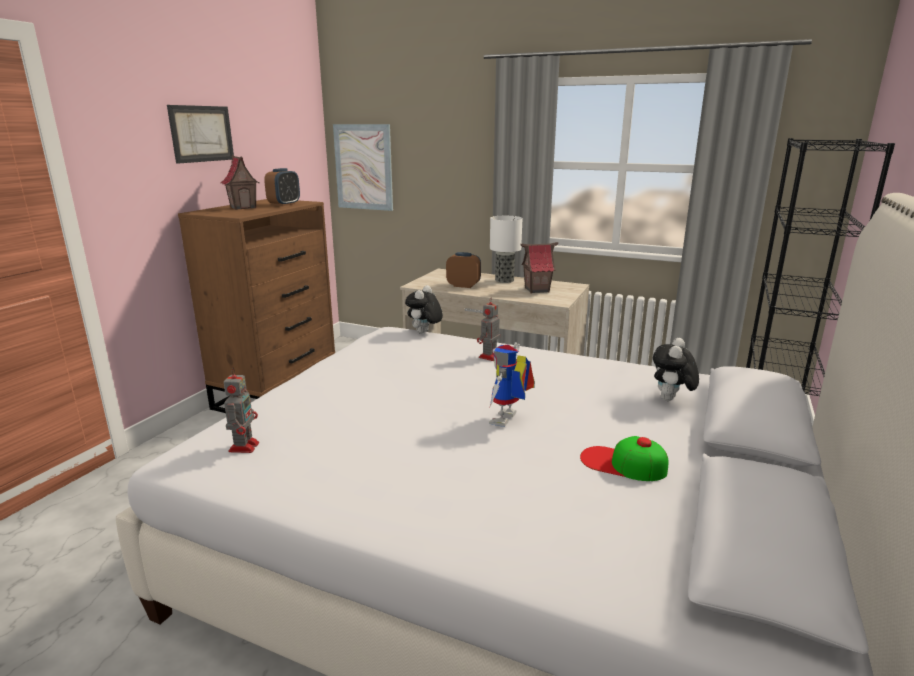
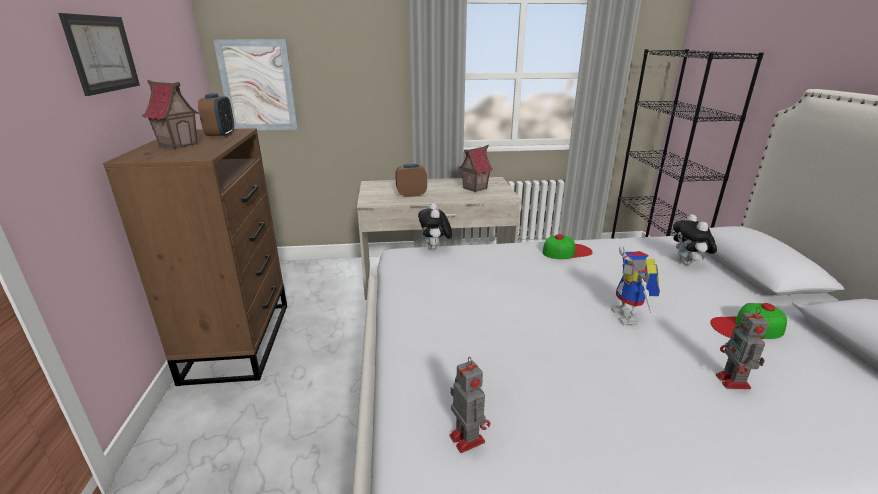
camera: 30 degrees left, 5 degrees up
(489, 357) = (524, 259): toy robot -> toy robot (733, 382)
(503, 280) = (436, 184): table lamp -> none
(546, 360) = (567, 251): none -> cap

